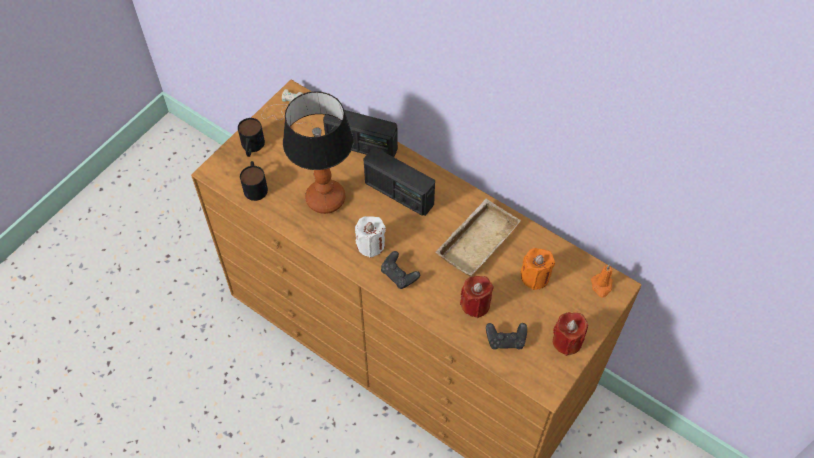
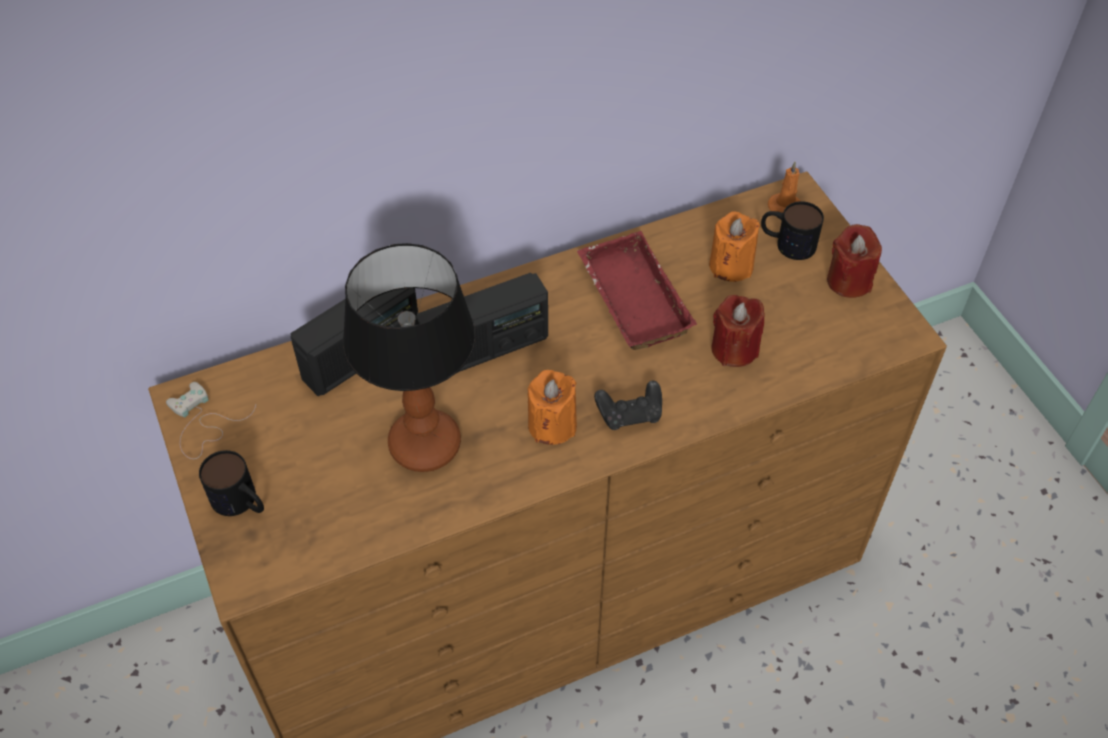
camera: 60 degrees left, 5 degrees down
(255, 185) = (323, 531): mug -> mug (787, 243)
(370, 245) = (552, 425): white candle -> orange candle
(476, 240) = (630, 298): beige tray -> red tray
(506, 340) = (810, 343): black game controller -> none

